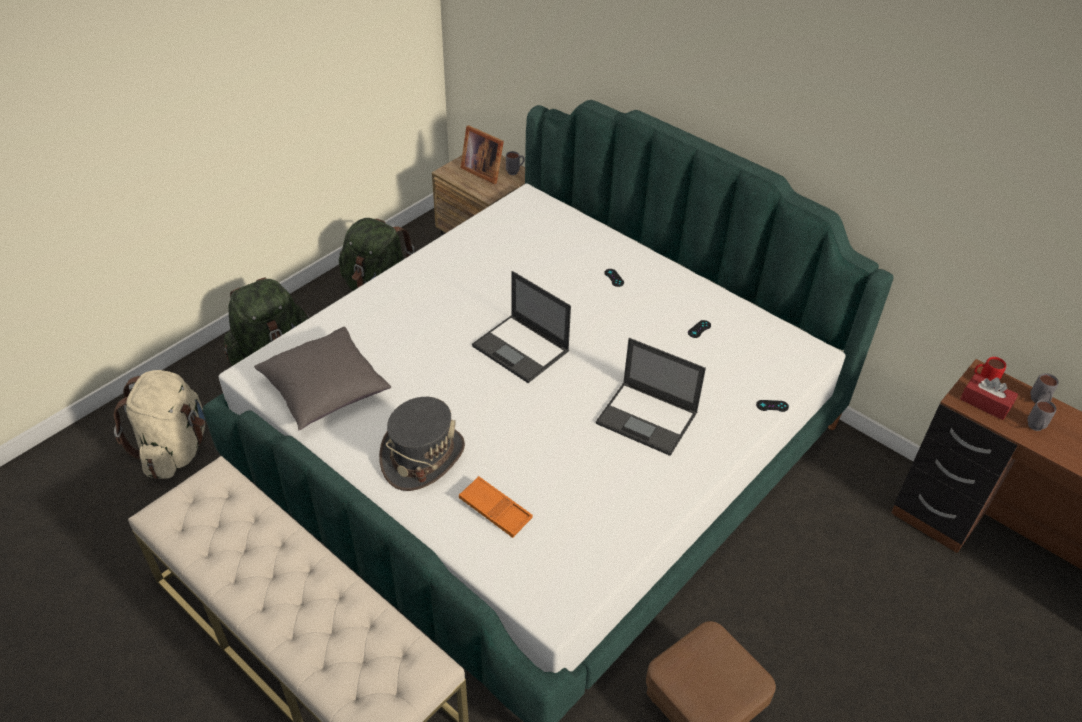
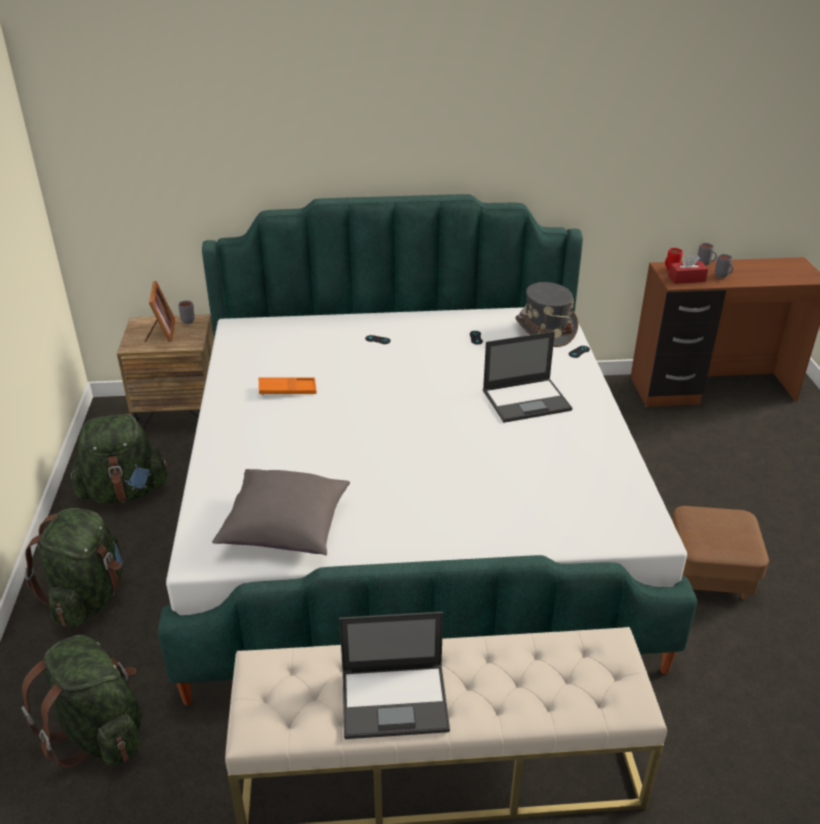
camera: 45 degrees left, 10 degrees down
(175, 449) = (99, 732): beige backpack -> green backpack
(422, 456) = (428, 516): grey hat -> grey hat (545, 330)
(483, 171) = (161, 332): picture frame -> picture frame turned 90 degrees counterclockwise
(495, 510) = (527, 509): orange tray -> orange tray (287, 390)
(521, 349) = (386, 413): laptop -> laptop (396, 700)

